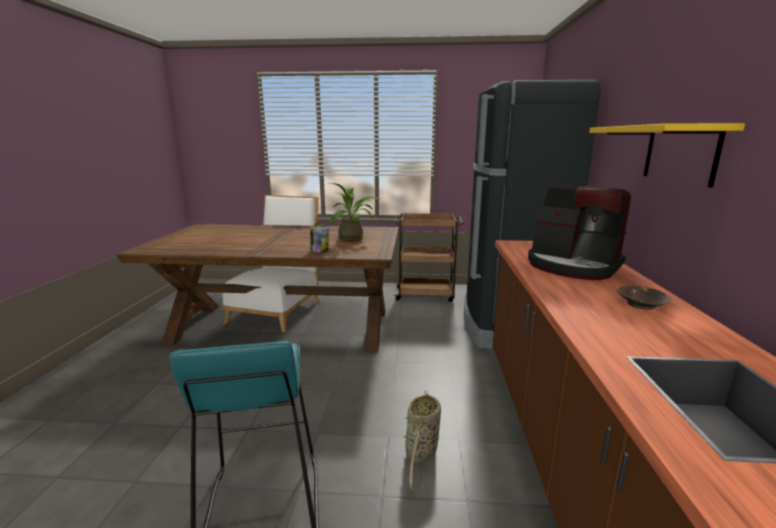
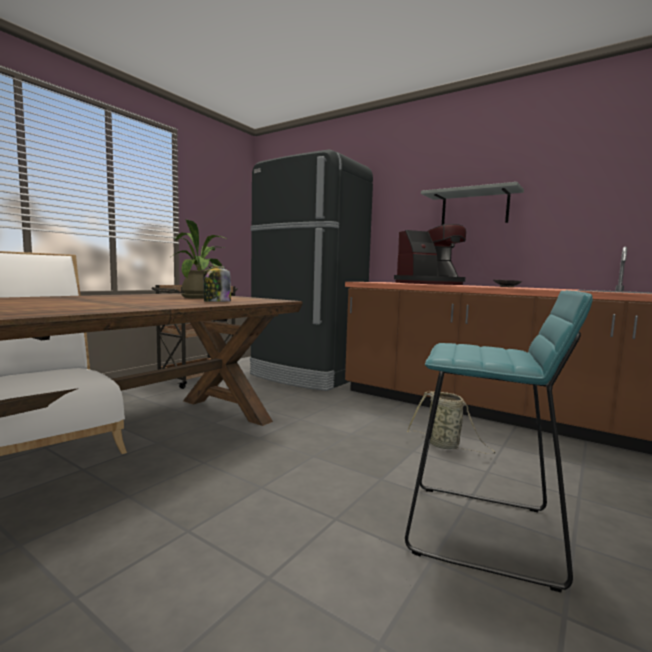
camera: 60 degrees left, 10 degrees down
(680, 153) = (474, 208): yellow shelf -> grey shelf

